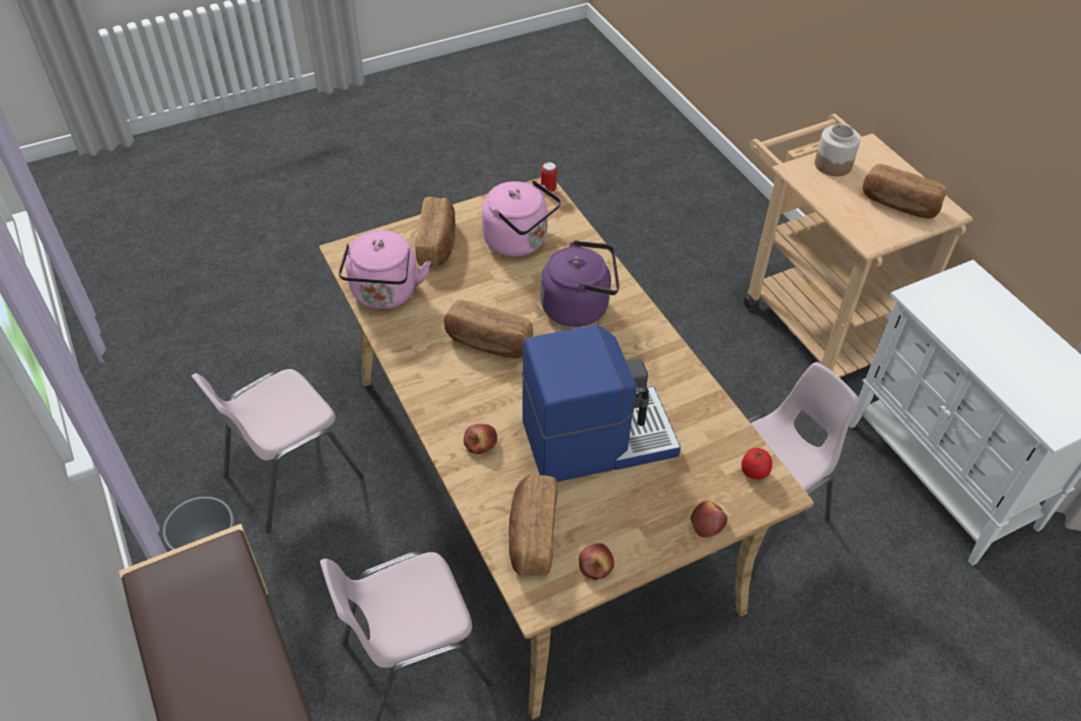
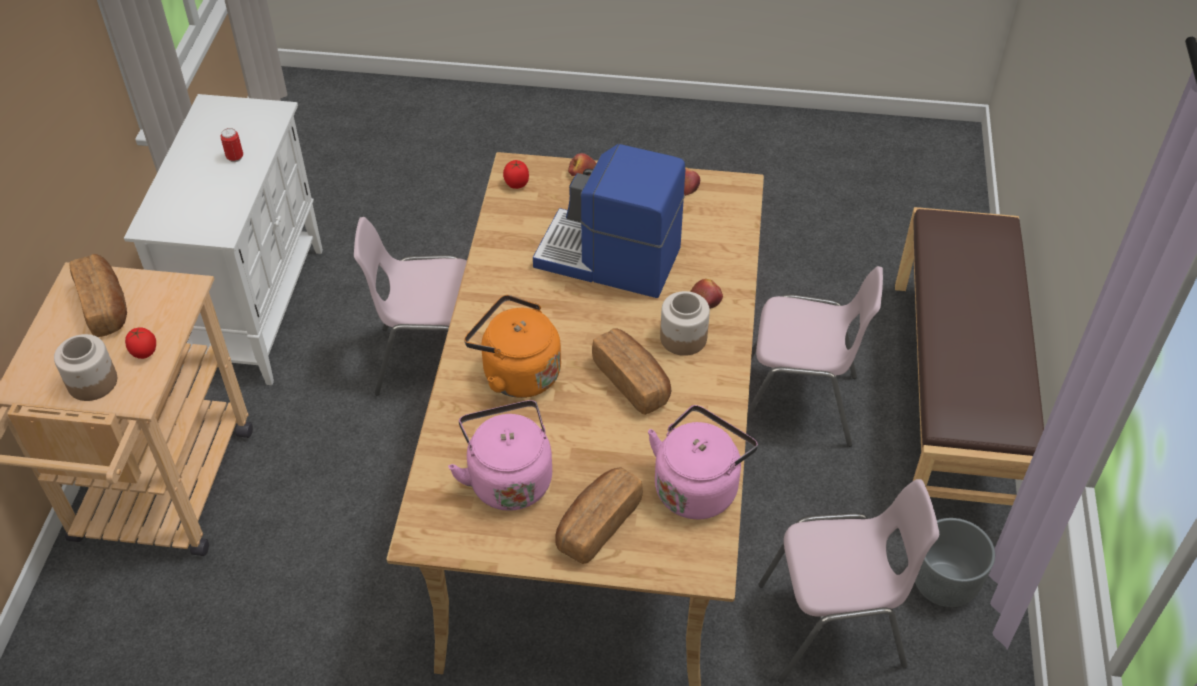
camera: 145 degrees left, 0 degrees up
(474, 396) = (683, 338): none -> jar
(532, 535) = (714, 222): bread -> none
(548, 189) = (412, 533): can -> can (235, 157)
(579, 307) = (516, 373): purple kettle -> orange kettle
(830, 192) = (144, 353): none -> tomato

